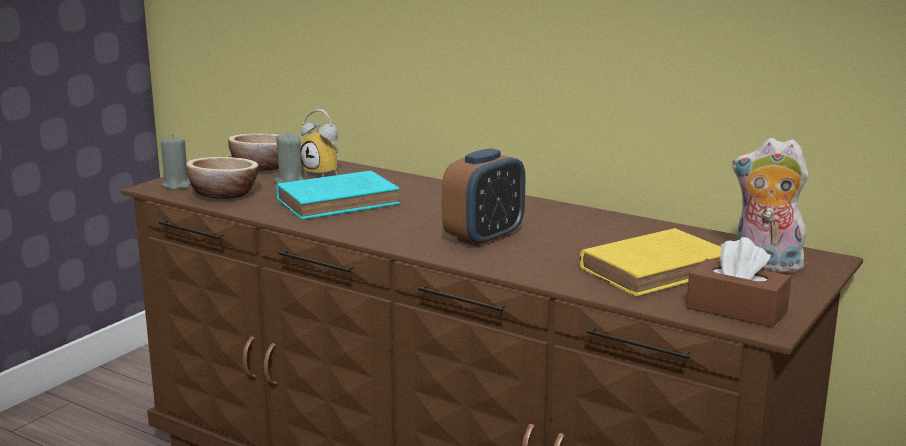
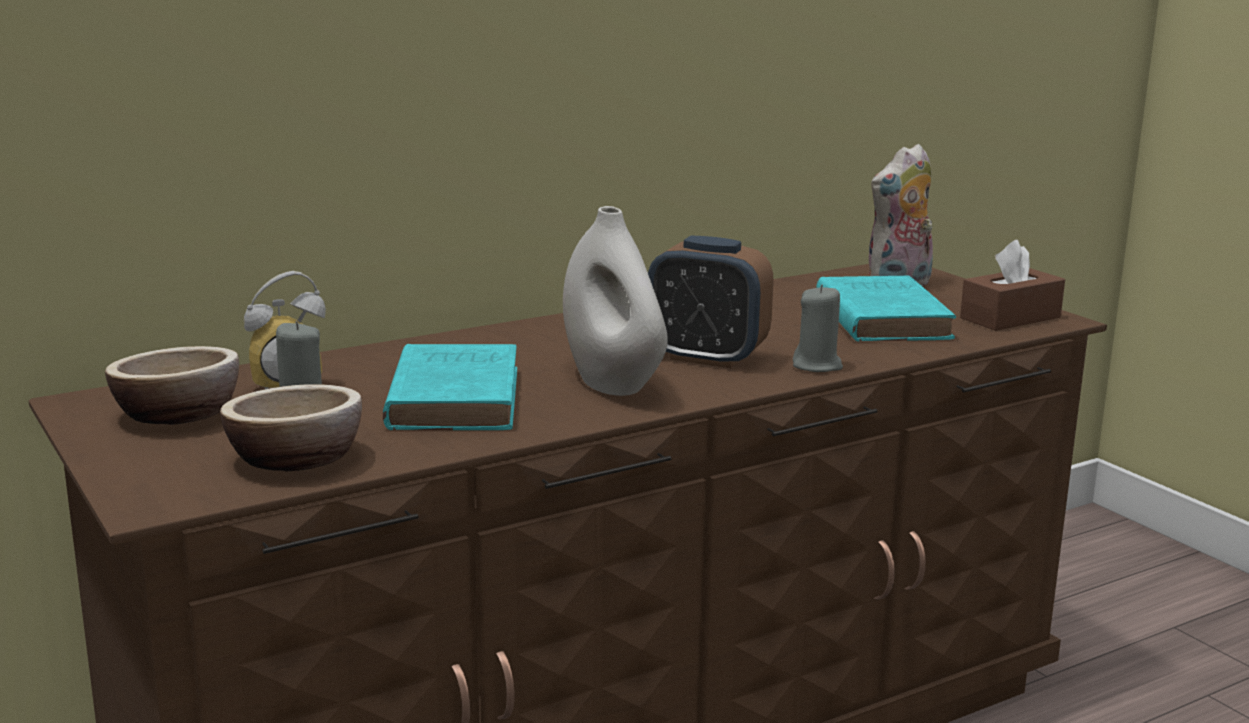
camera: 65 degrees left, 0 degrees up
(177, 185) = (174, 486): grey candle -> grey candle (817, 365)
(403, 226) = (613, 383): none -> white vase
(484, 238) = (707, 357): alarm clock -> alarm clock turned 135 degrees clockwise
(658, 269) = (880, 317): yellow book -> turquoise book

